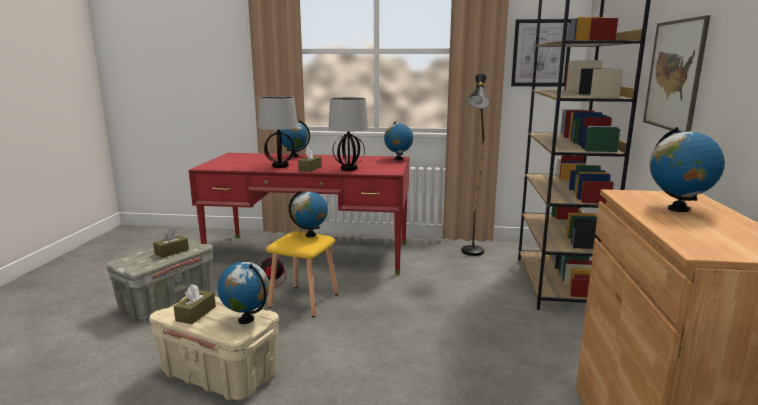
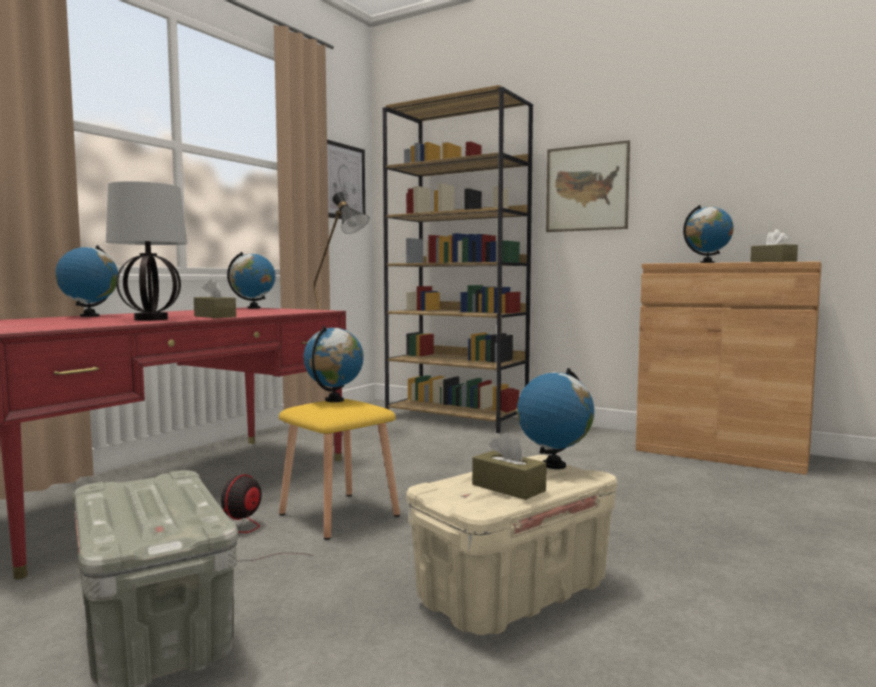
camera: 65 degrees left, 10 degrees down
(172, 252) = (163, 494): brown tissue box -> brown tissue box (773, 262)
(349, 169) = (262, 313): table lamp -> none

